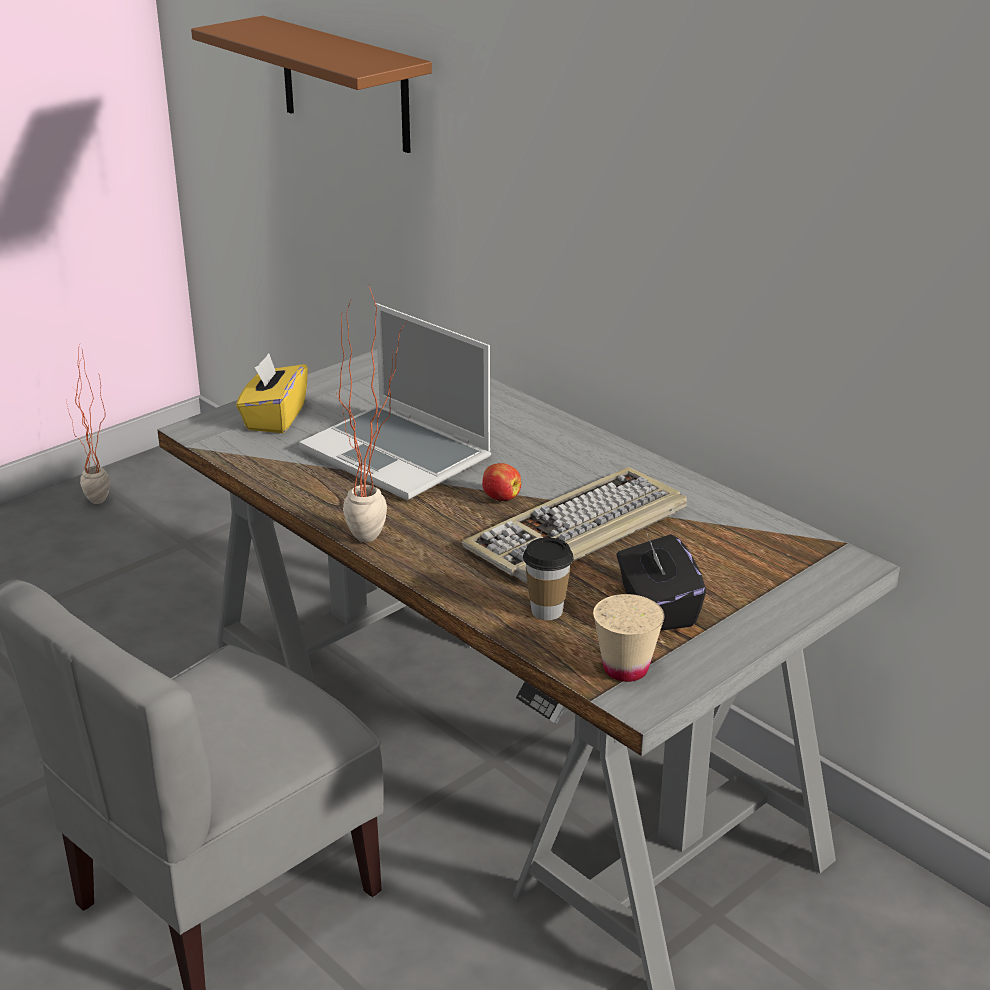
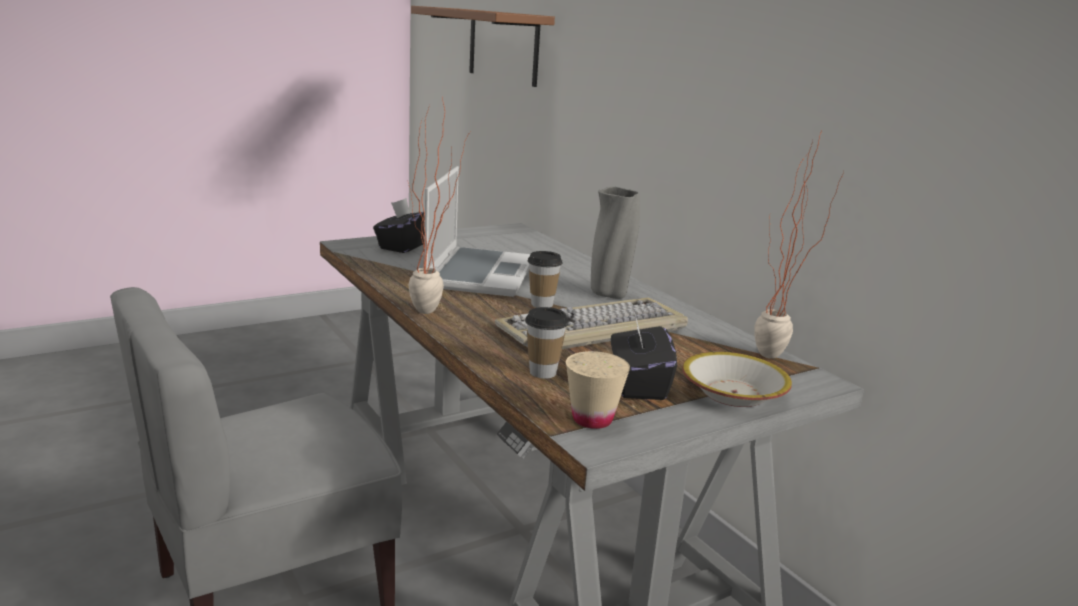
camera: 10 degrees right, 10 degrees down
(100, 505) = (321, 332): potted plant -> potted plant (775, 360)
(274, 418) = (403, 246): yellow tissue box -> black tissue box
(399, 455) = (479, 273): laptop -> laptop turned 135 degrees counterclockwise
(500, 498) = (542, 304): apple -> cup
(574, 464) = (609, 294): none -> grey vase
(763, 602) = (733, 394): none -> bowl

